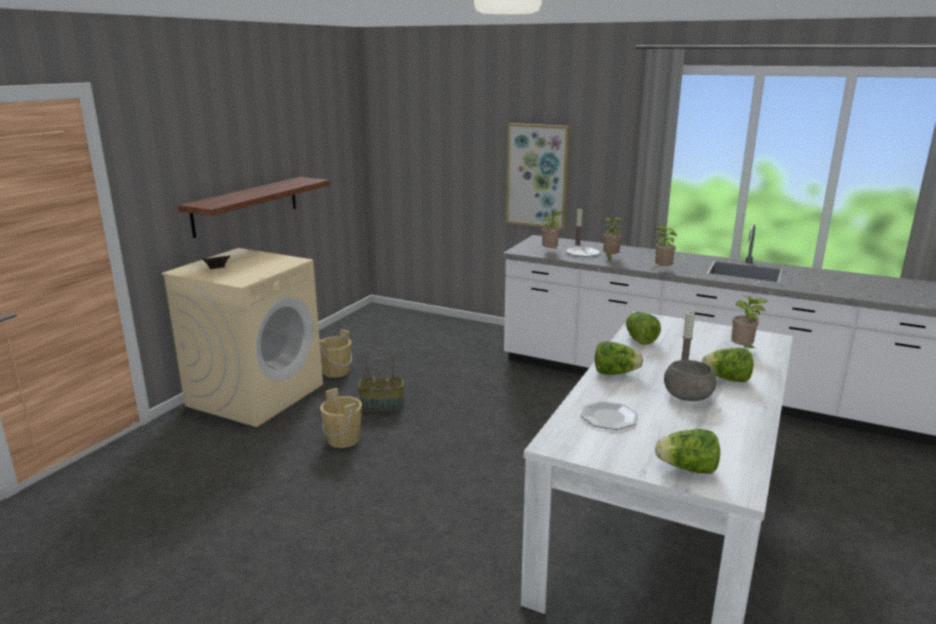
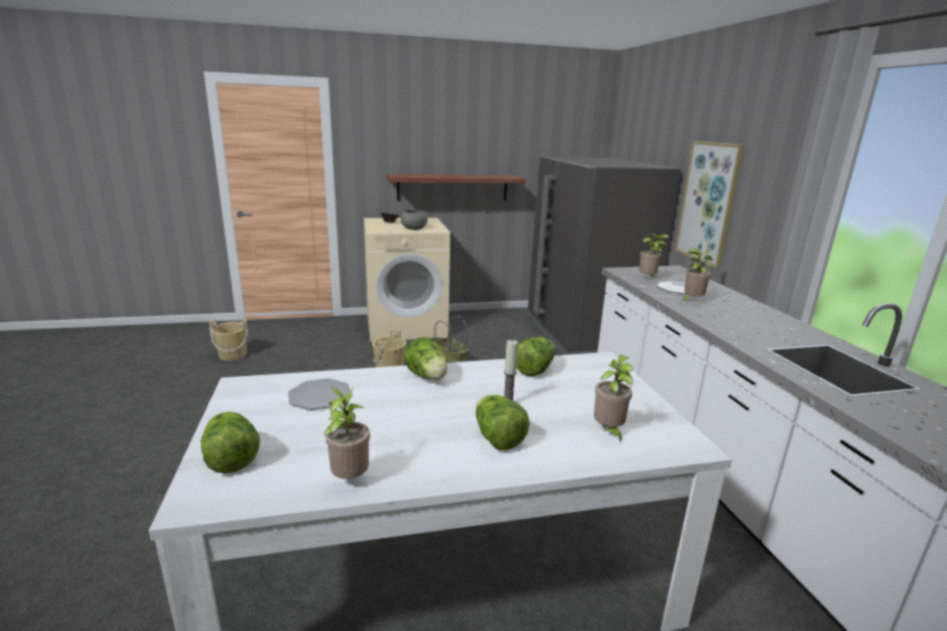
camera: 50 degrees right, 0 degrees up
(336, 372) = (471, 334): beige bucket -> beige bucket (232, 355)
(423, 330) = (583, 335): none -> grey fridge
(661, 270) = (715, 327): potted plant -> potted plant (349, 479)
(688, 396) = (418, 424): grey bowl -> grey bowl (414, 228)

